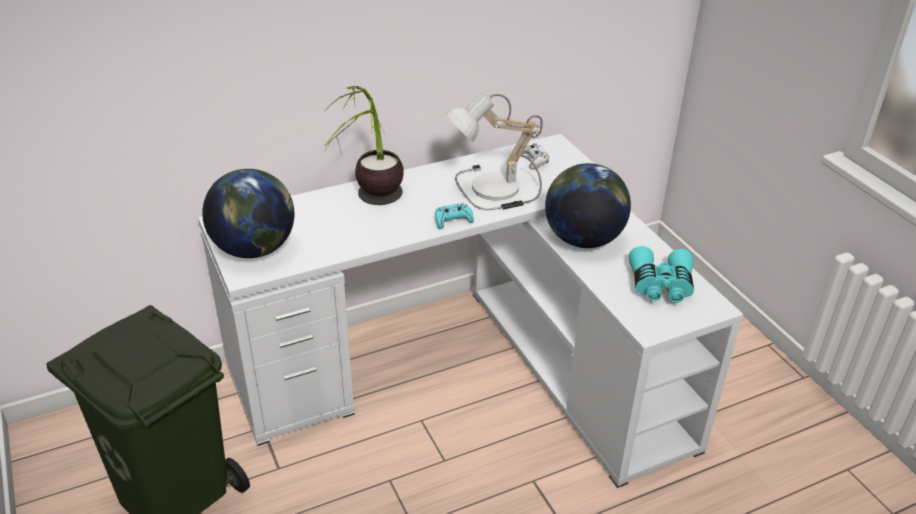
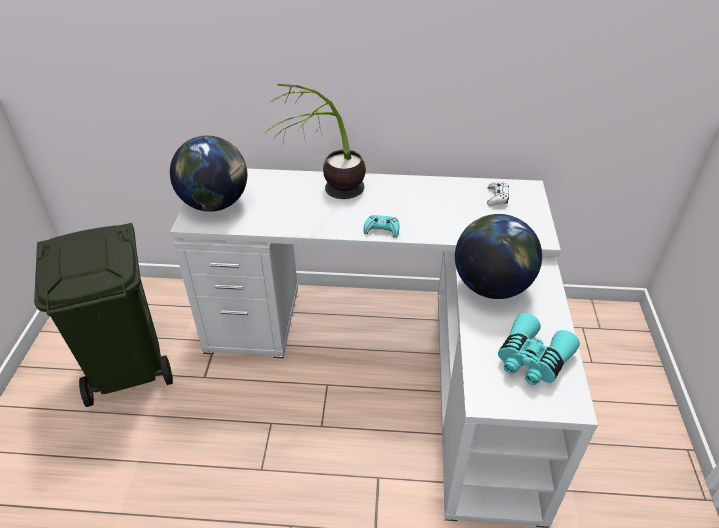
camera: 30 degrees right, 5 degrees up
(494, 190) = (438, 214): table lamp -> none

